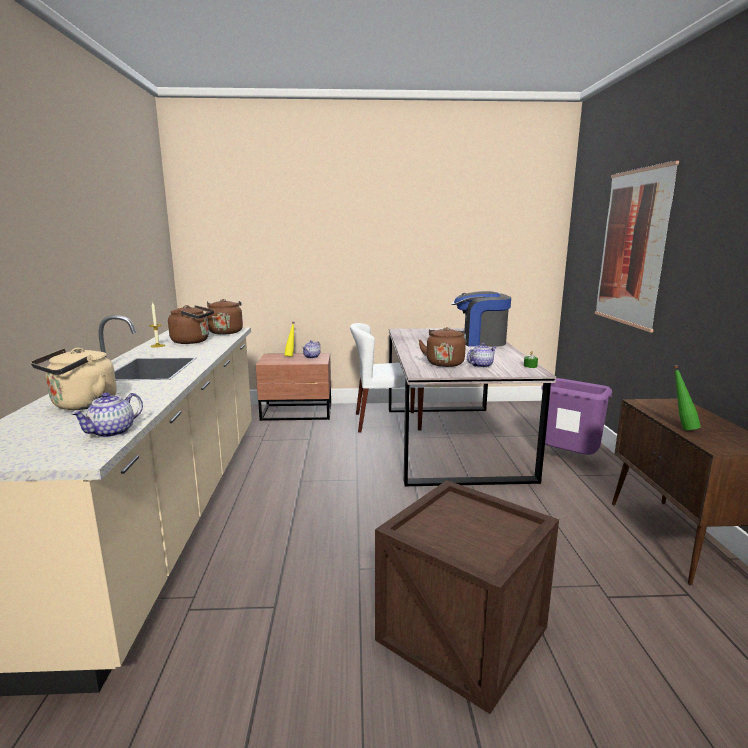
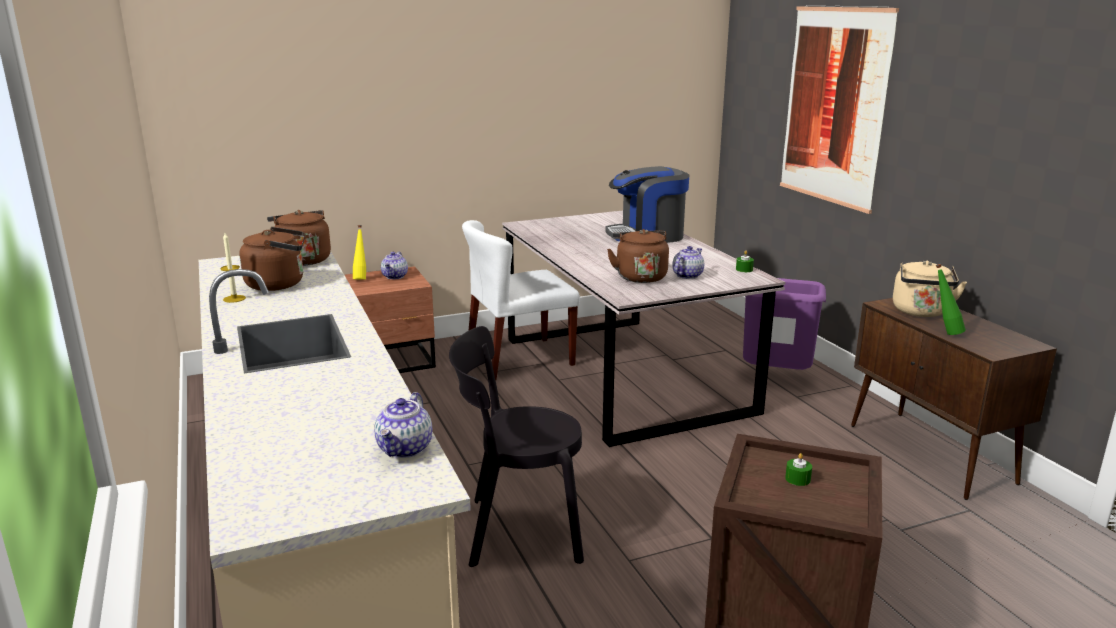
camera: 20 degrees left, 5 degrees up
(81, 405) = (292, 417): beige kettle -> beige kettle (921, 312)
(298, 529) = (518, 530): none -> black chair
(470, 523) = (797, 479): none -> green candle

